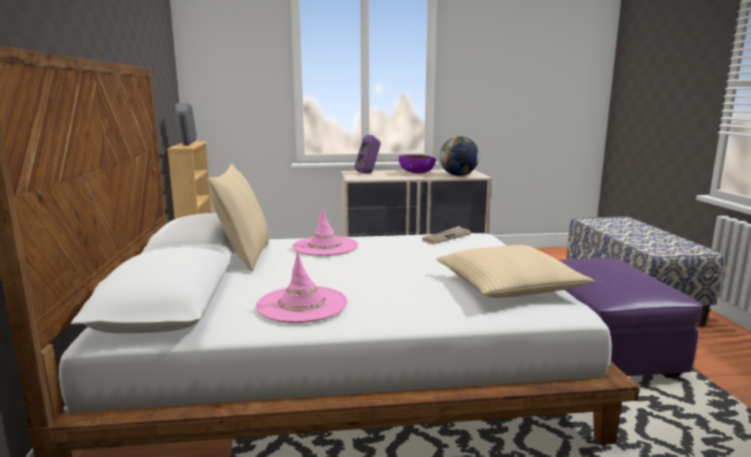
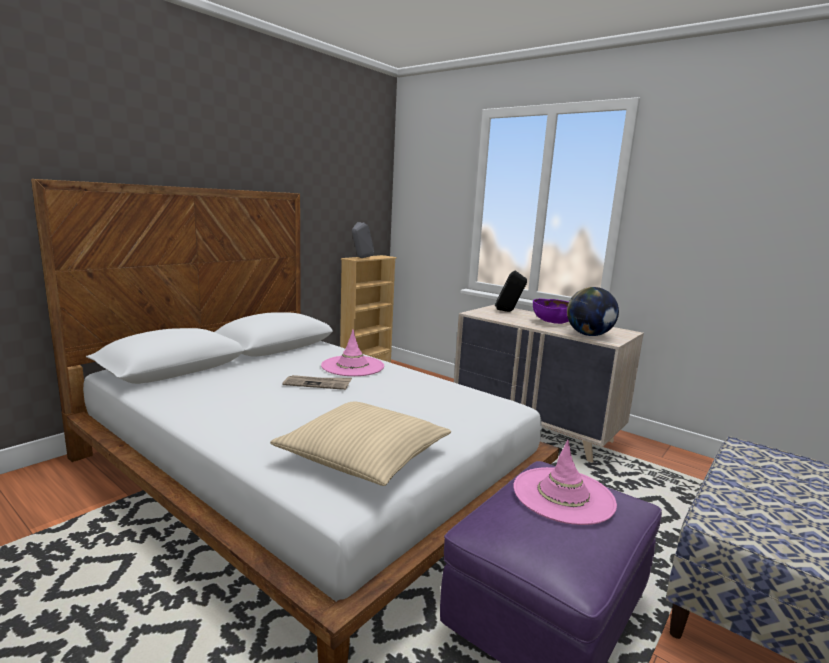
camera: 45 degrees right, 0 degrees up
(244, 257) = (289, 355): beige pillow -> none
(302, 304) = (211, 397): pink hat -> pink hat (563, 495)
(369, 173) = (508, 311): purple speaker -> black speaker
(446, 237) = (467, 395): newspaper -> newspaper (318, 384)

